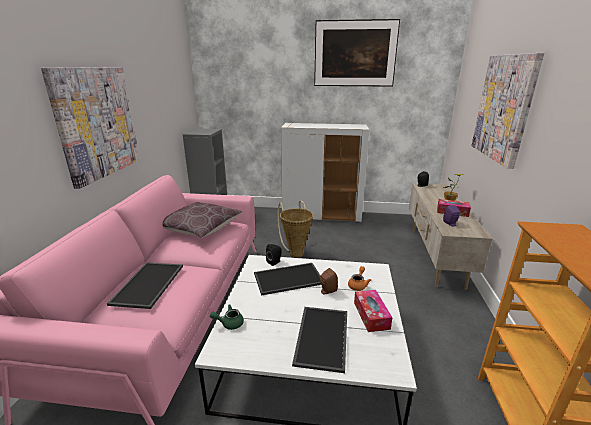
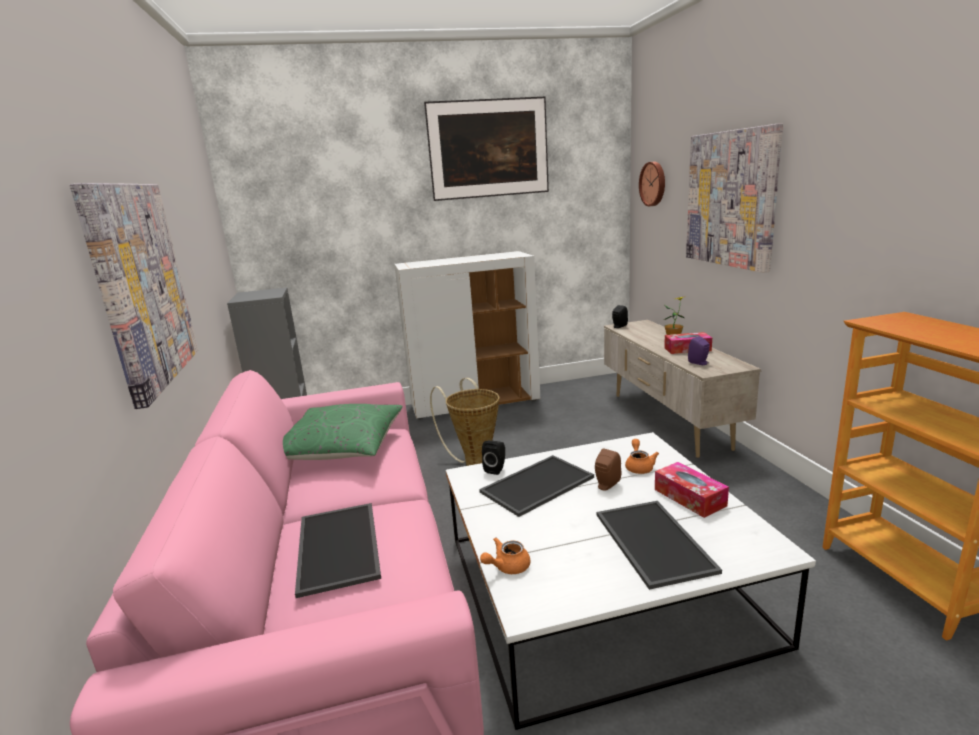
camera: 20 degrees left, 5 degrees down
(200, 228) = (342, 448): brown pillow -> green pillow
(229, 323) = (507, 567): green teapot -> orange teapot
(467, 88) = (653, 184): none -> wall clock

